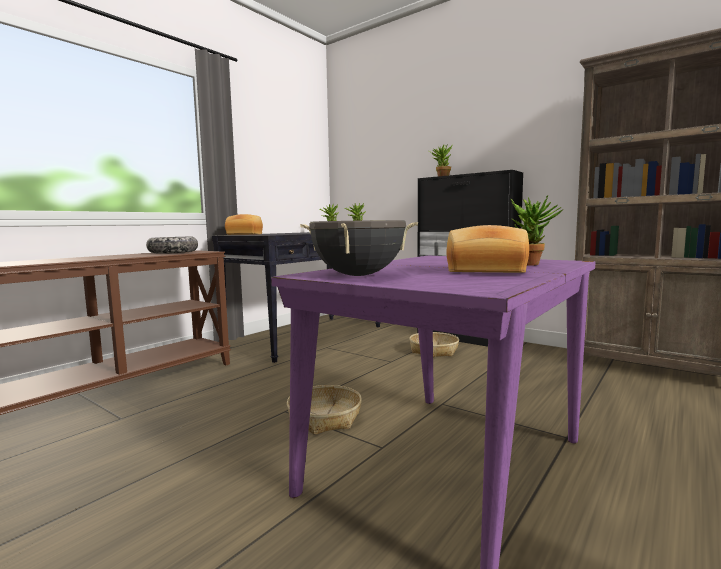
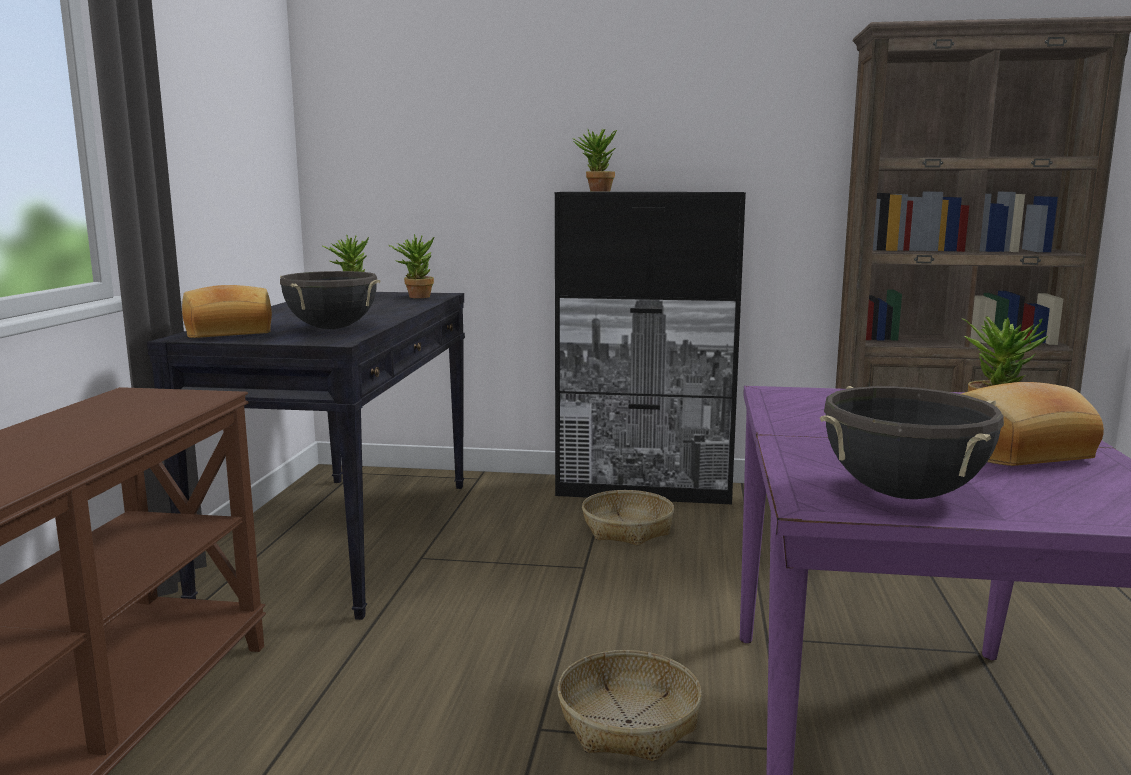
camera: 30 degrees left, 5 degrees up
(173, 252) = (126, 410): bowl -> none
(283, 234) = (332, 328): none -> black cooking pot

